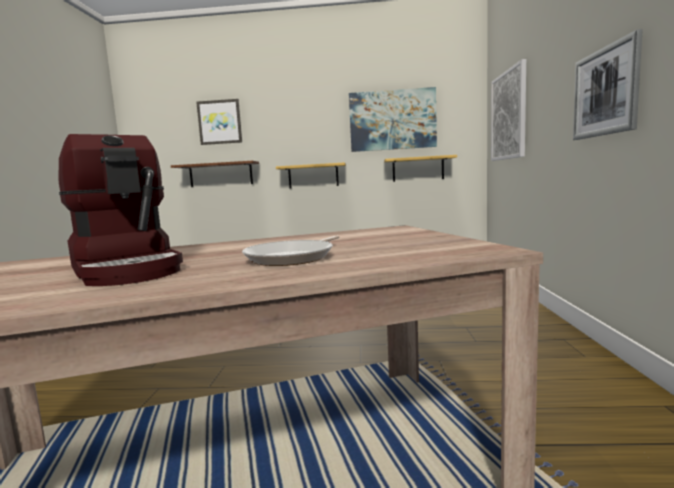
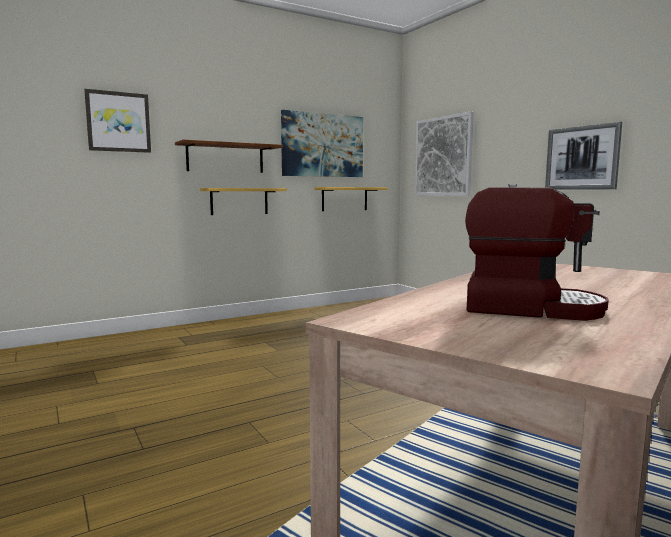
camera: 35 degrees left, 0 degrees up
(221, 174) = (117, 193): brown shelf -> brown shelf (225, 158)
(293, 257) = (595, 289): frying pan -> none

